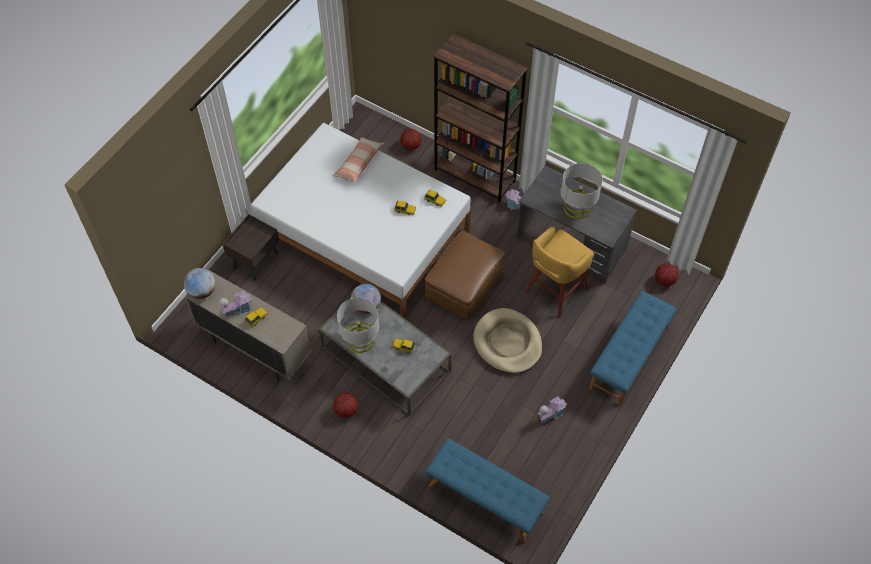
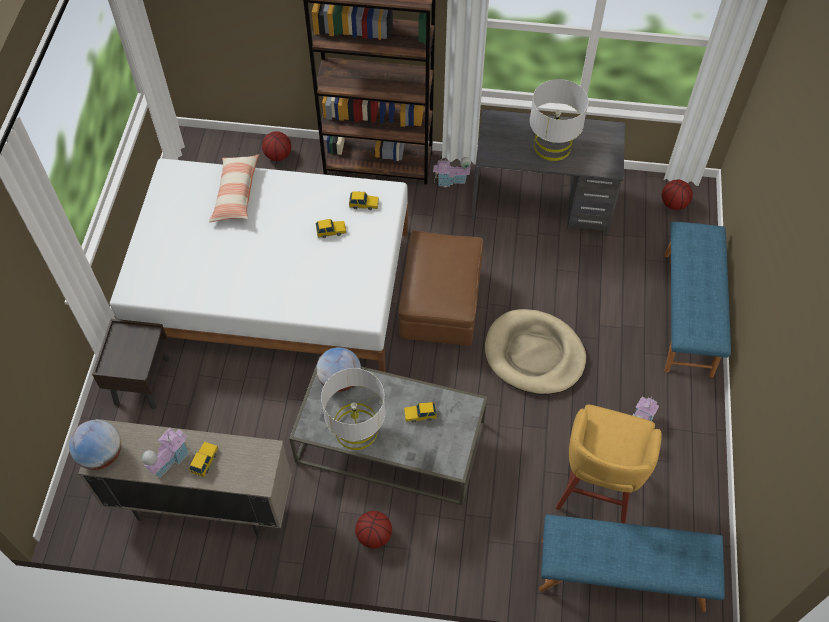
camera: 25 degrees left, 0 degrees up
(555, 291) = (555, 267): yellow stool -> yellow stool (595, 490)

